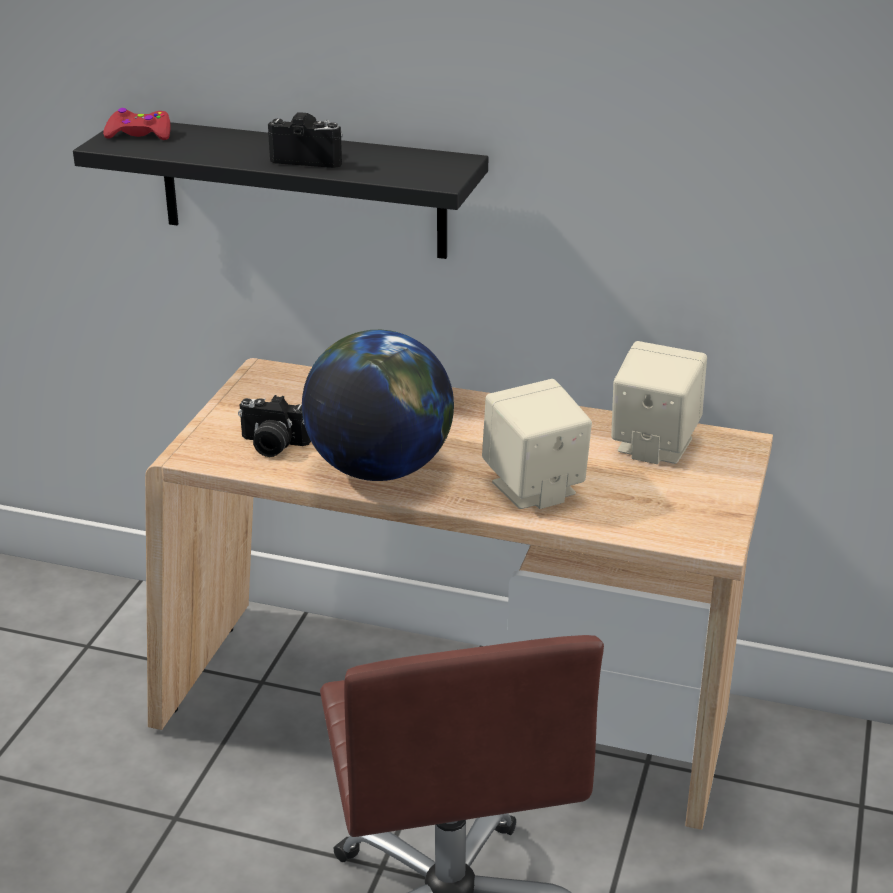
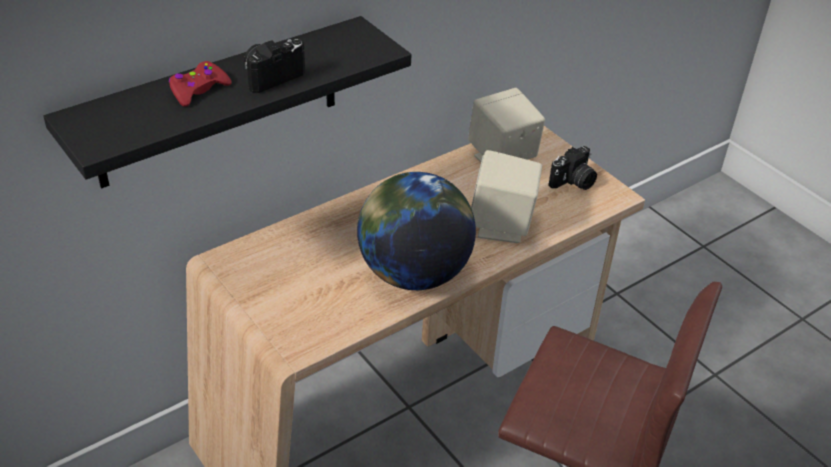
camera: 55 degrees left, 10 degrees up
(139, 134) = (101, 123): red game controller -> red game controller (198, 90)
(272, 445) = (330, 305): camera -> camera (573, 182)

